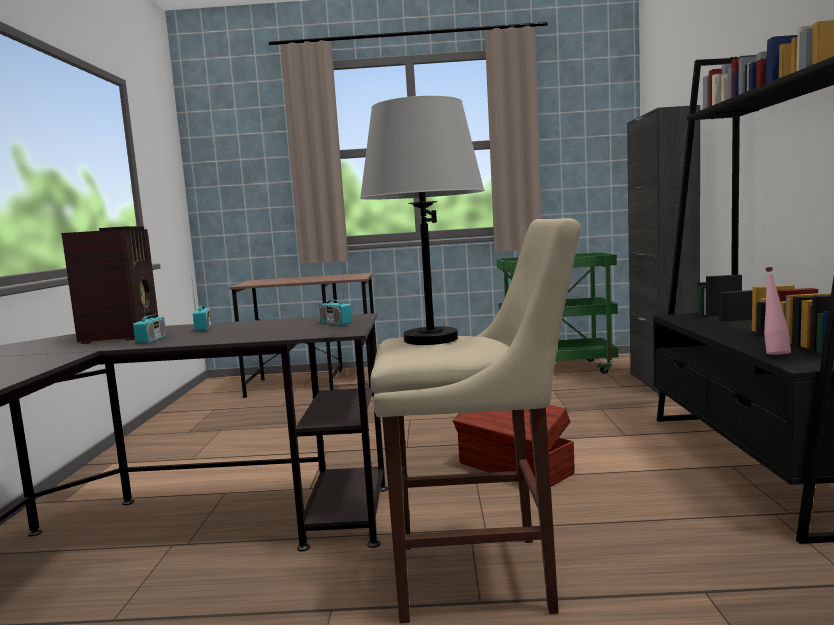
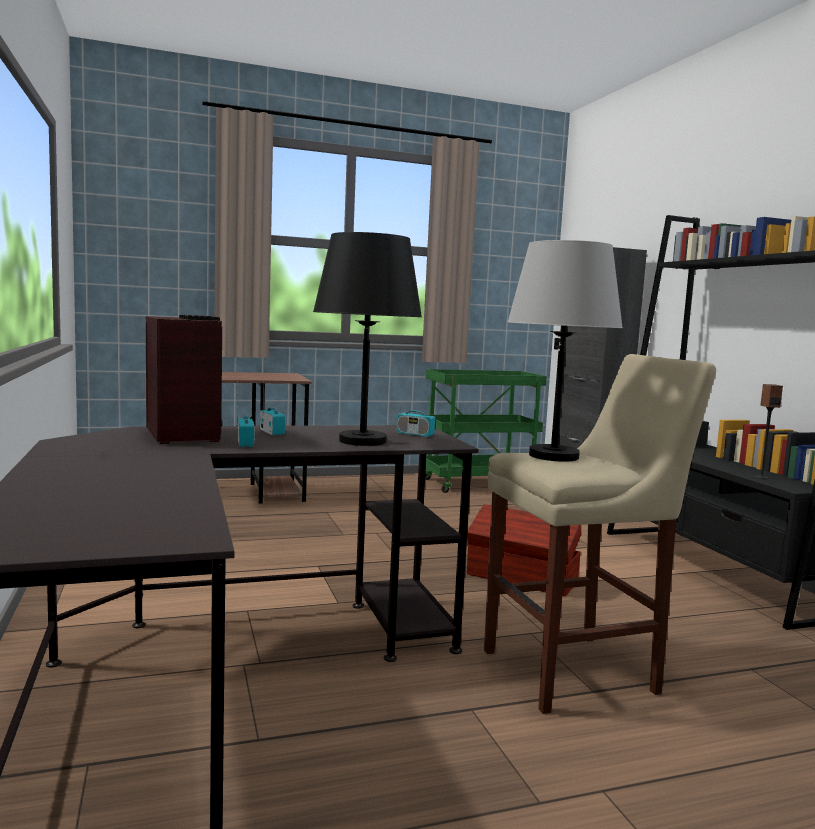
camera: 20 degrees left, 0 degrees up
(265, 332) = (362, 441): none -> black table lamp
(774, 354) = (761, 477): pink bottle -> speaker

